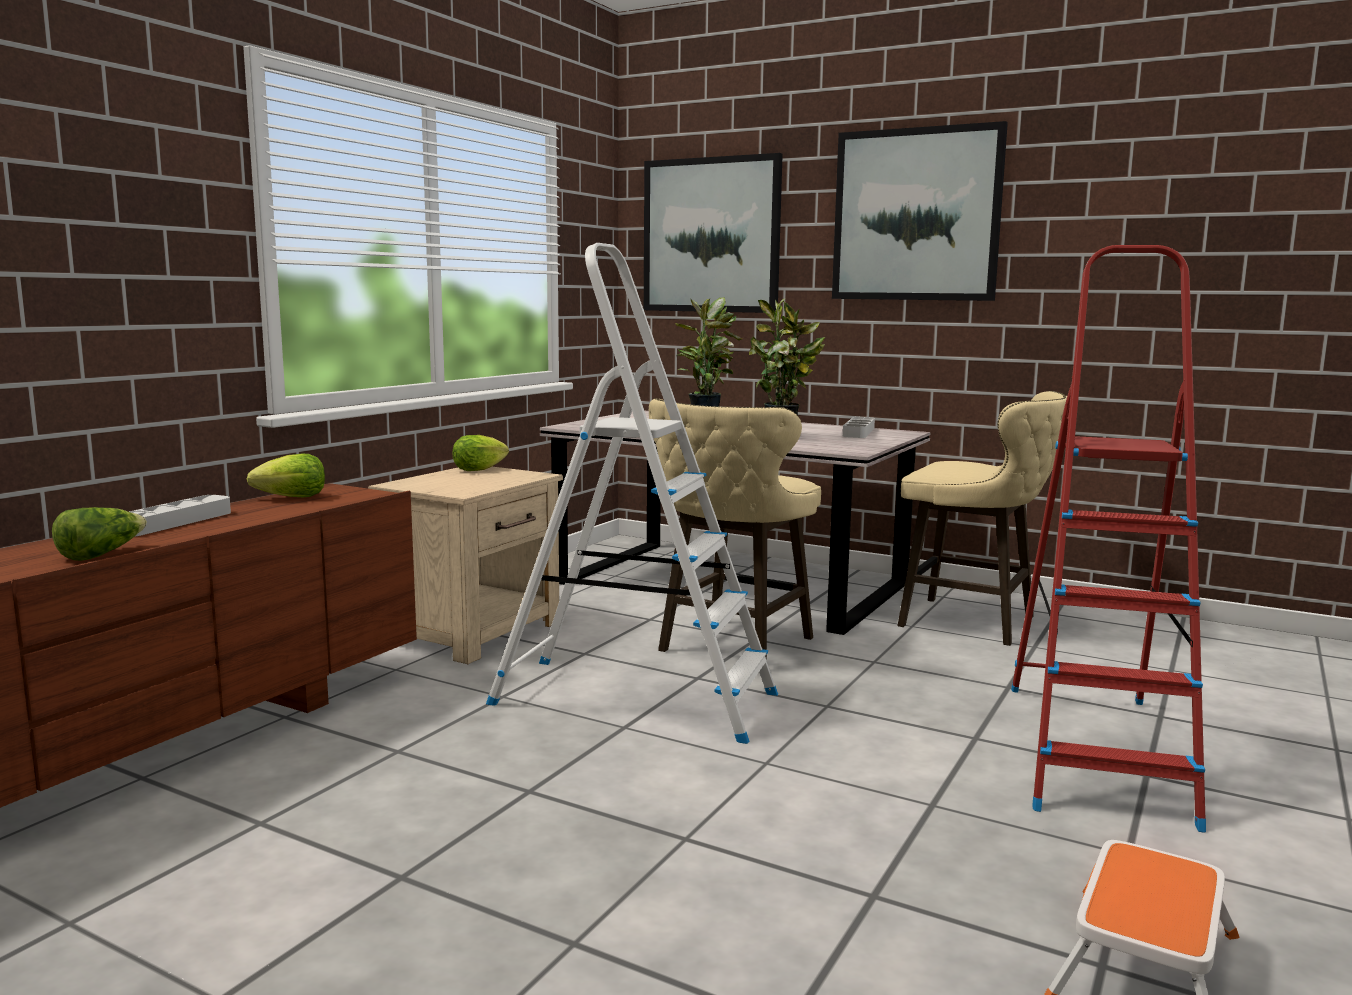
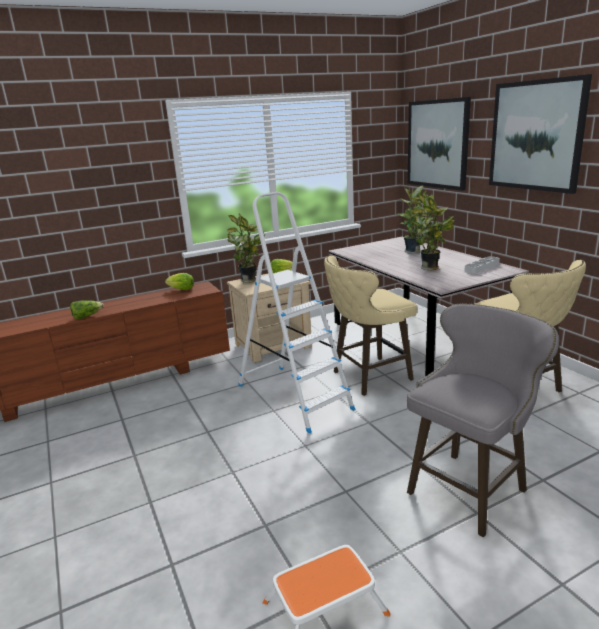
camera: 35 degrees right, 10 degrees up
(173, 522) = (128, 300): grey tray -> none
(425, 481) = (250, 280): none -> potted plant
(1094, 750) = (470, 488): red step ladder -> grey stool

